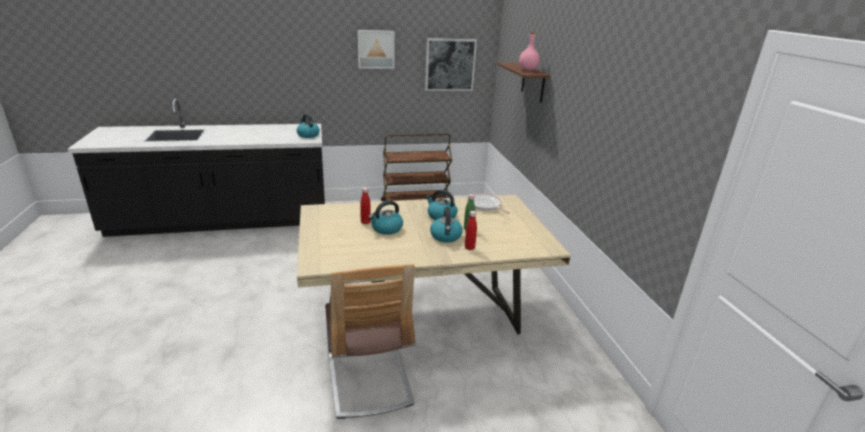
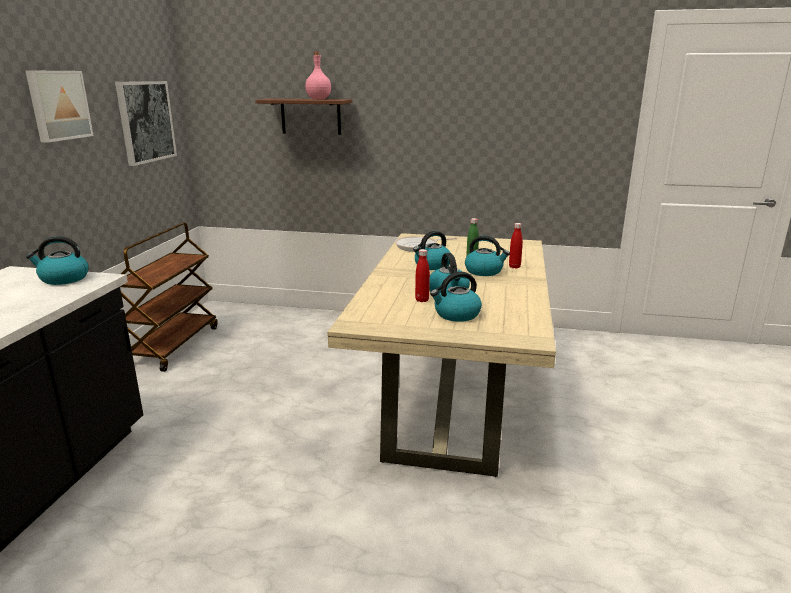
camera: 65 degrees left, 5 degrees down
(345, 236) = (456, 314): none -> kettle
(369, 379) = (550, 456): chair -> none

